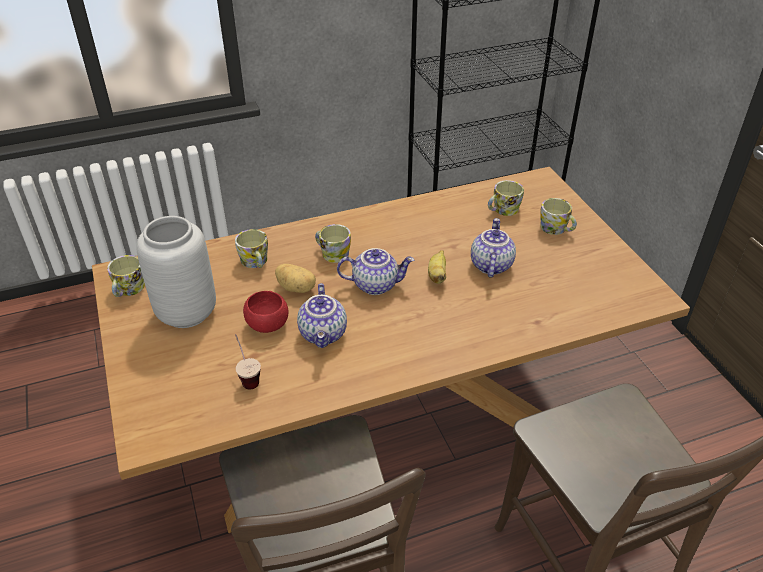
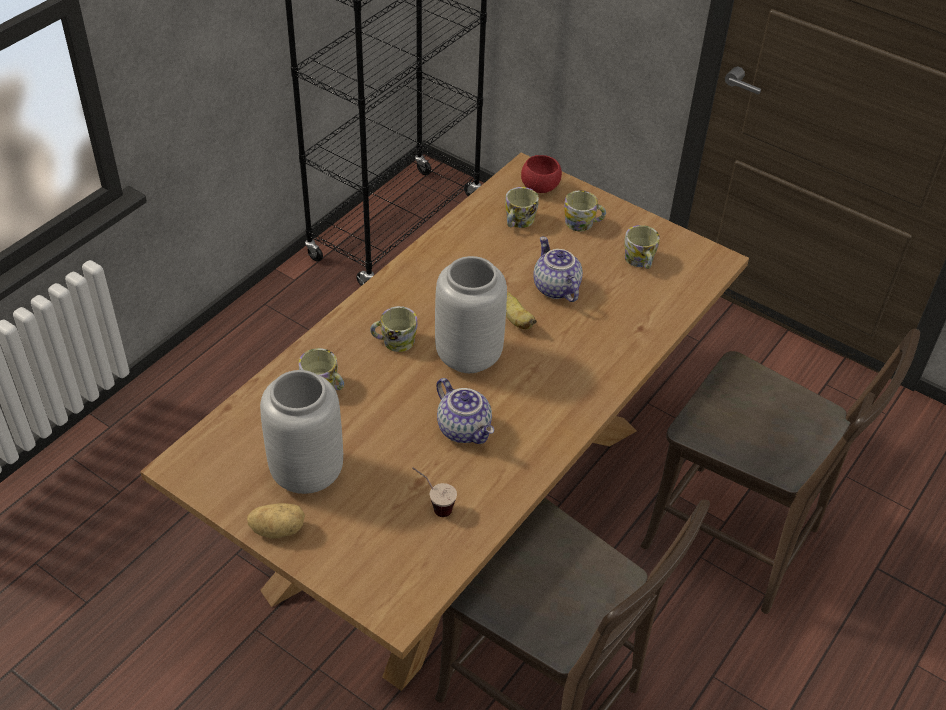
camera: 35 degrees left, 5 degrees up
(128, 290) = (216, 479): mug -> mug (640, 261)
(267, 325) = (402, 446): red bowl -> red bowl (540, 187)
(297, 288) = (393, 394): potato -> potato (278, 529)
(375, 284) = (467, 355): teapot -> grey vase

